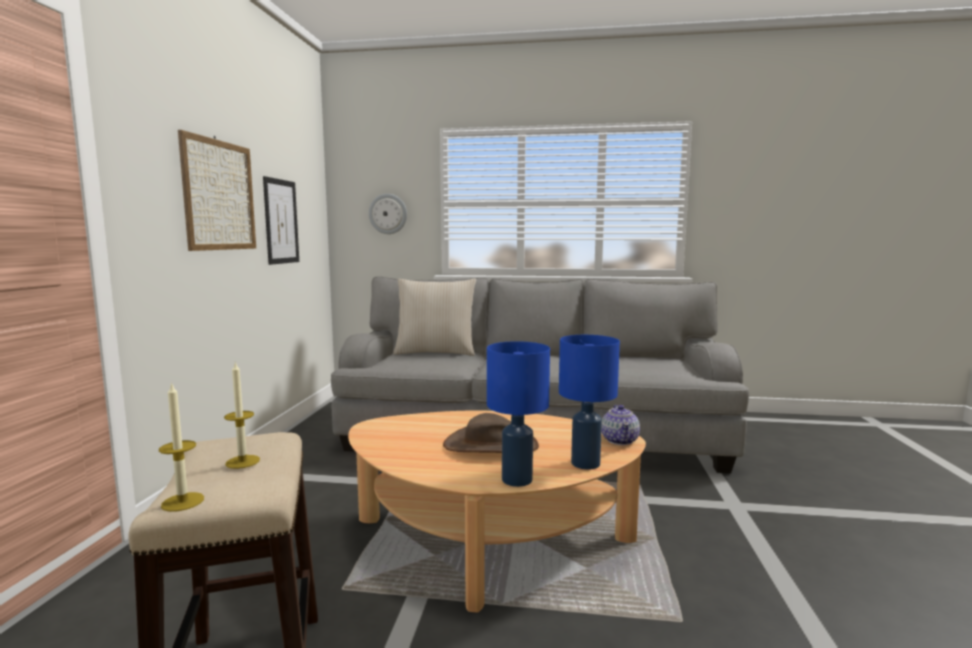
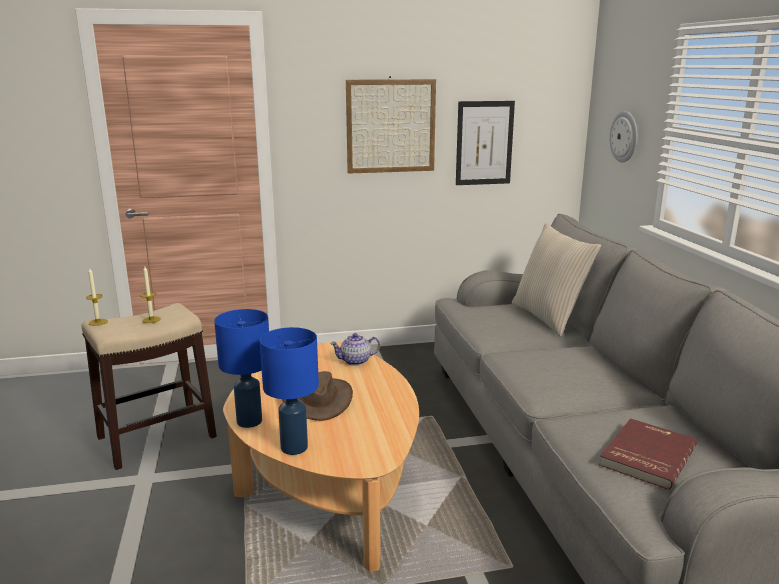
camera: 70 degrees right, 10 degrees up
(620, 440) = (365, 461): teapot -> teapot (356, 361)
(654, 367) = (646, 455): none -> red book

